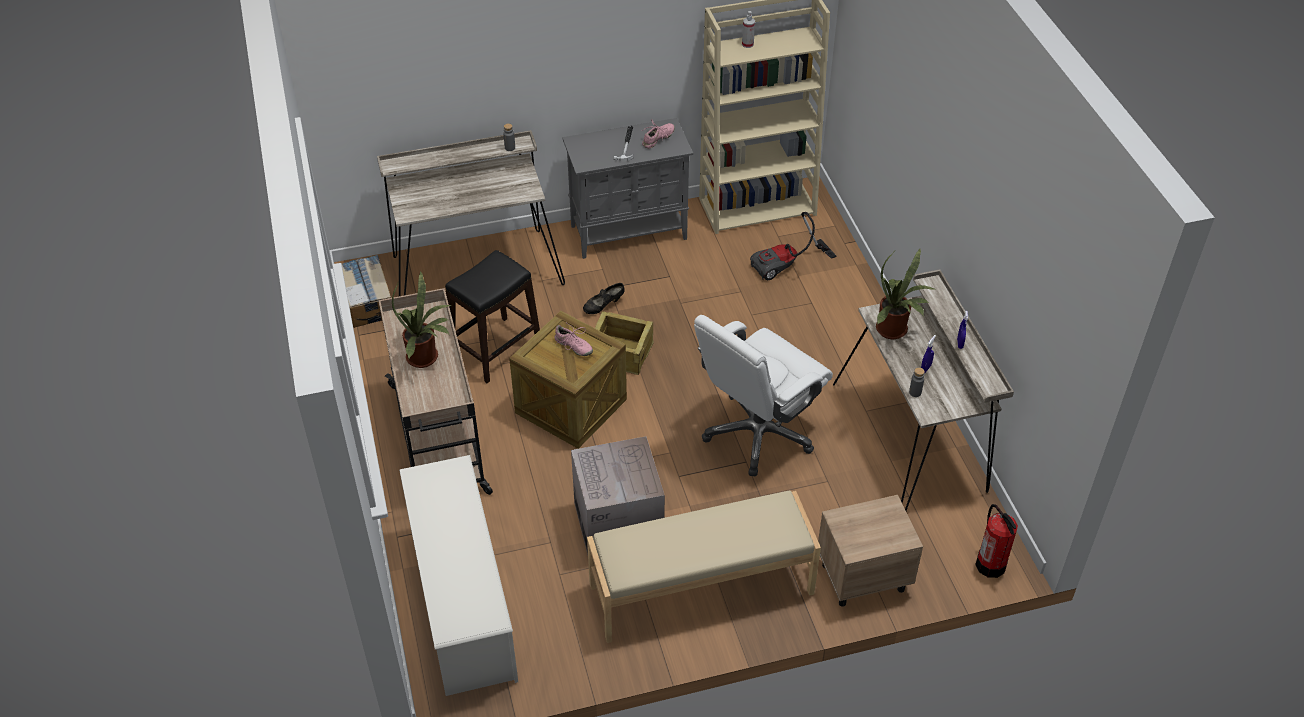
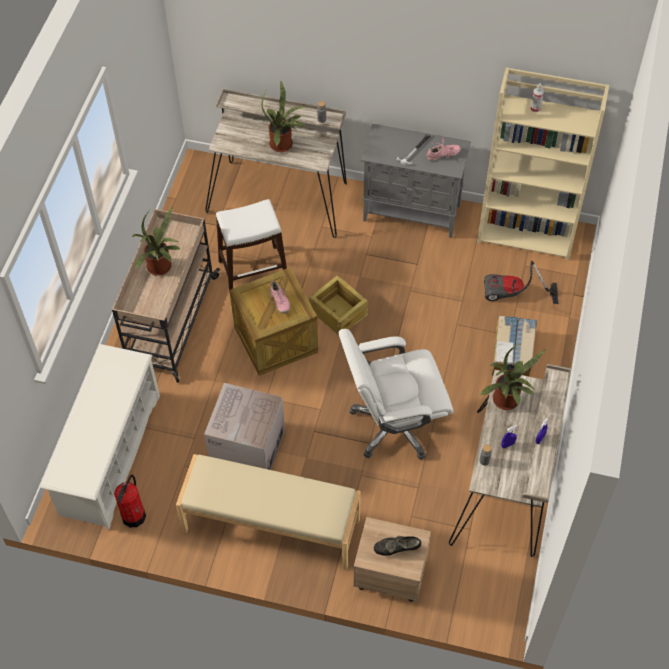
camera: 30 degrees right, 10 degrees up
(367, 300) = (190, 190): cardboard box -> cardboard box (512, 353)
(479, 190) = (283, 145): none -> potted plant
(496, 350) = (253, 270): black stool -> white stool
(603, 306) = (351, 268): black shoe -> black shoe (397, 549)
(990, 564) = (492, 614): fire extinguisher -> fire extinguisher (134, 516)

